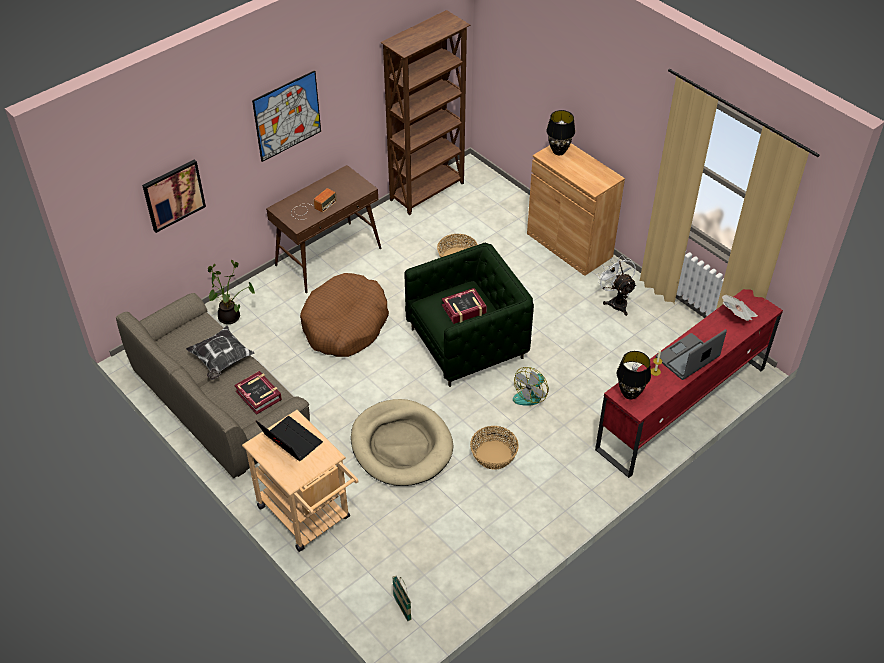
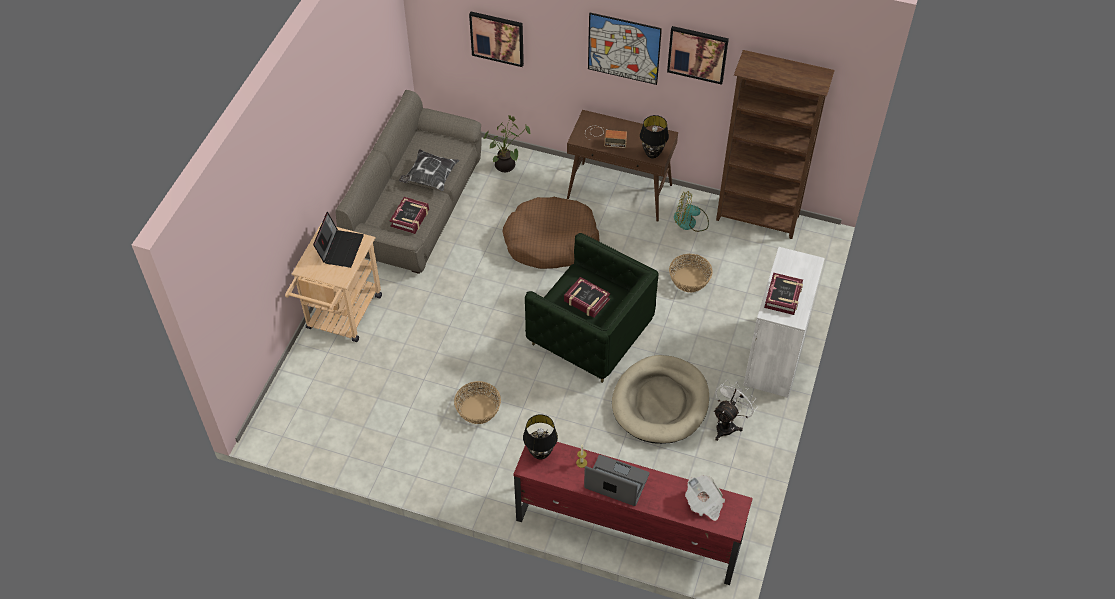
camera: 60 degrees right, 5 degrees up
(346, 74) = (697, 54): none -> picture
(401, 445) = (447, 341): beige dog bed -> beige dog bed (660, 402)
(402, 608) = (292, 417): basket -> none
(531, 394) = (564, 407): fan -> fan (690, 222)
(558, 152) = (799, 263): black table lamp -> black table lamp (652, 154)
(569, 245) = (775, 356): brown cabinet -> white cabinet
(585, 174) = (783, 297): none -> book

